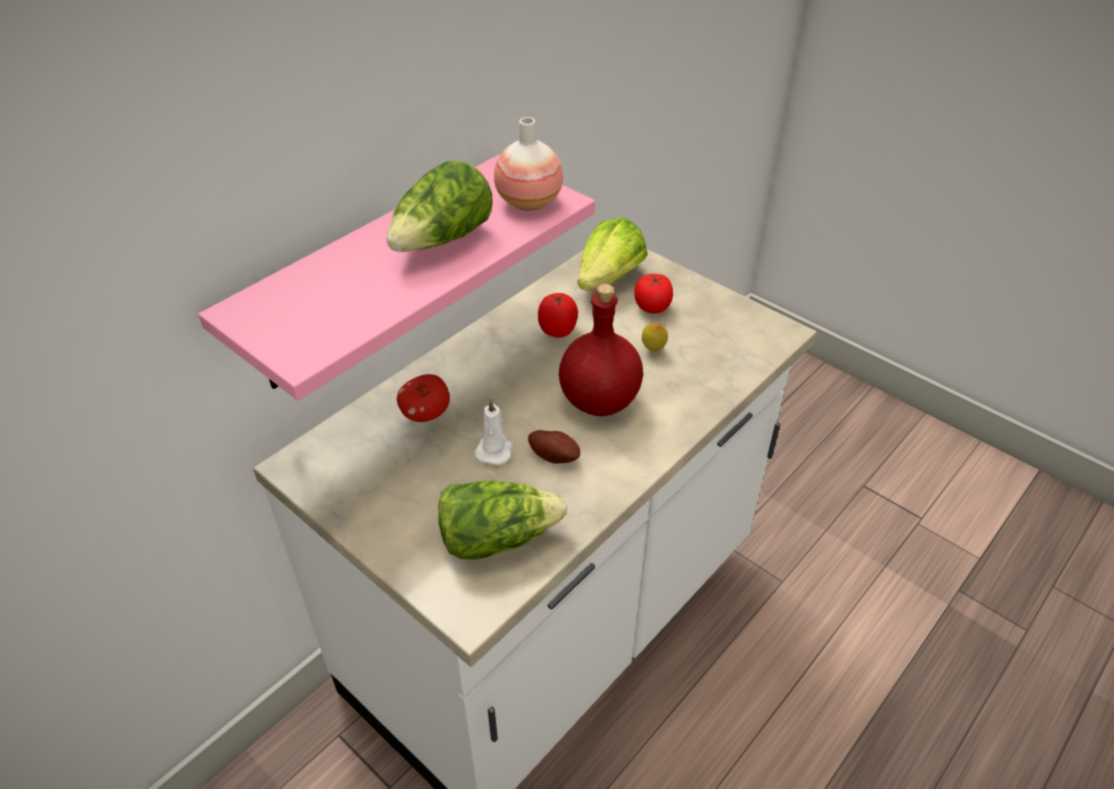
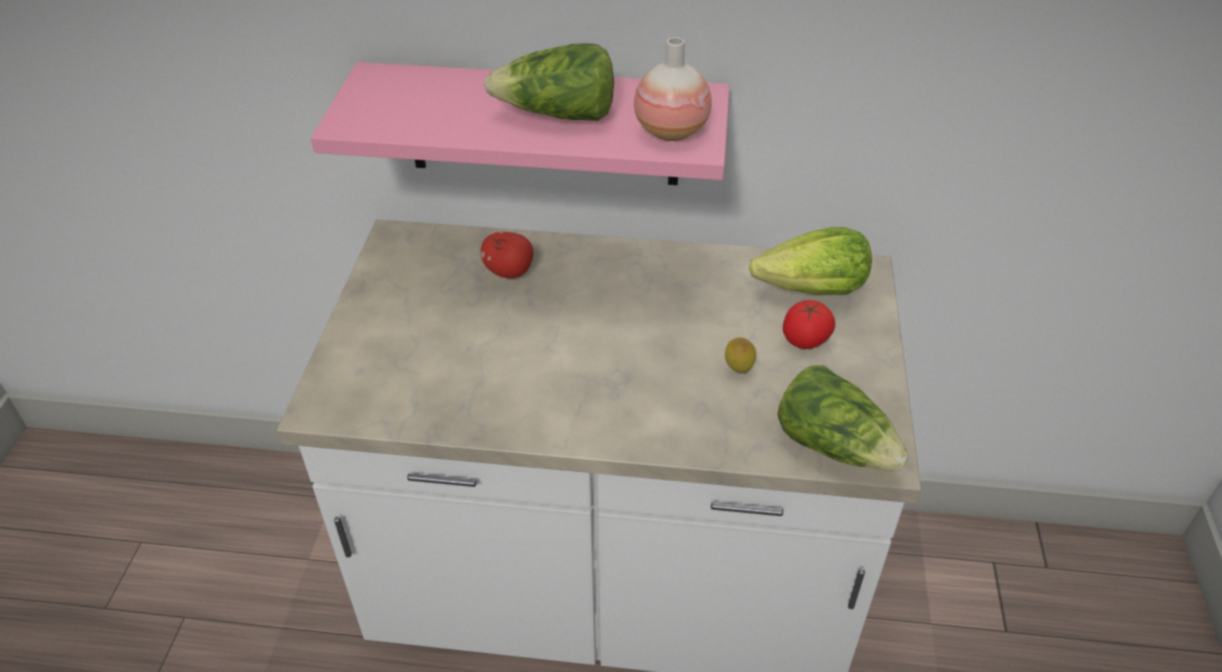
camera: 55 degrees right, 0 degrees up
(495, 449) = (504, 332): white candle -> none
(497, 537) = (406, 383): lettuce -> lettuce (834, 445)
(554, 456) = (529, 372): potato -> none
(558, 331) = (695, 294): tomato -> none
(601, 400) = (629, 367): red bottle -> none

